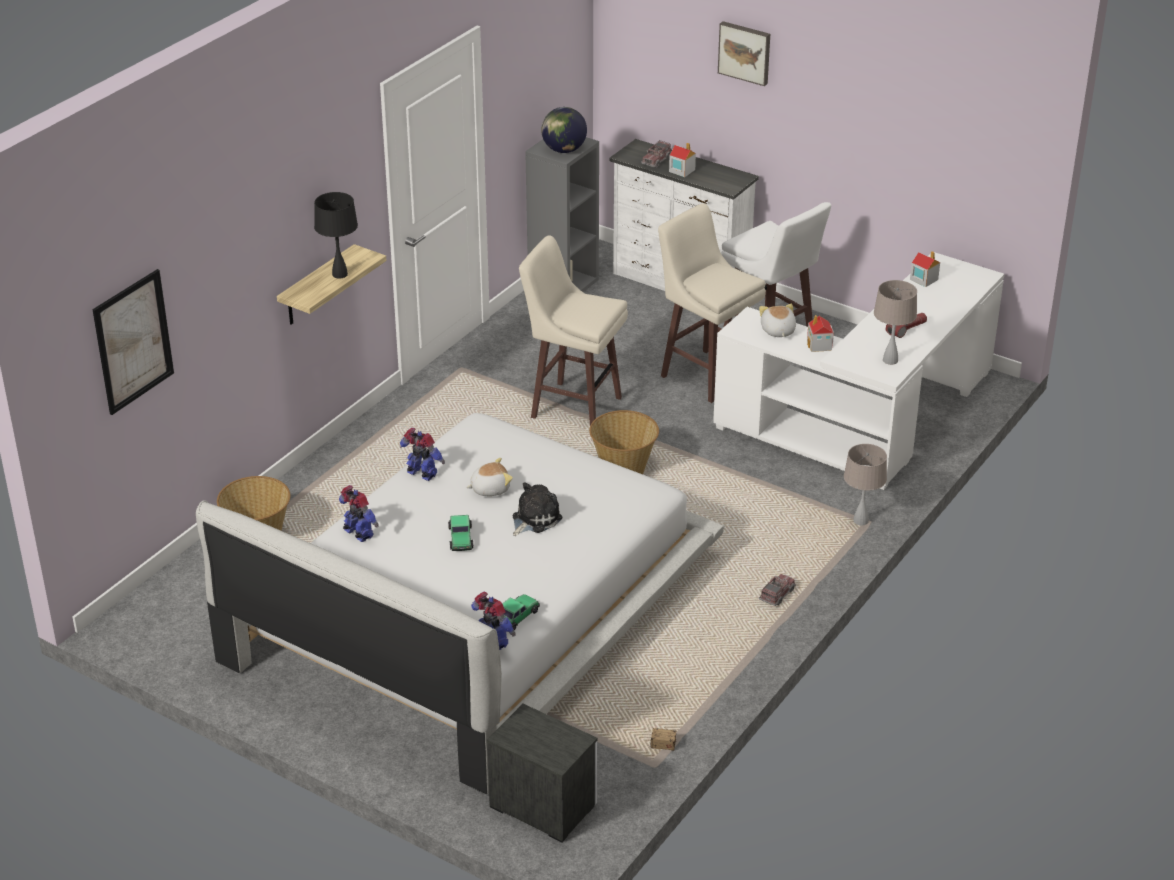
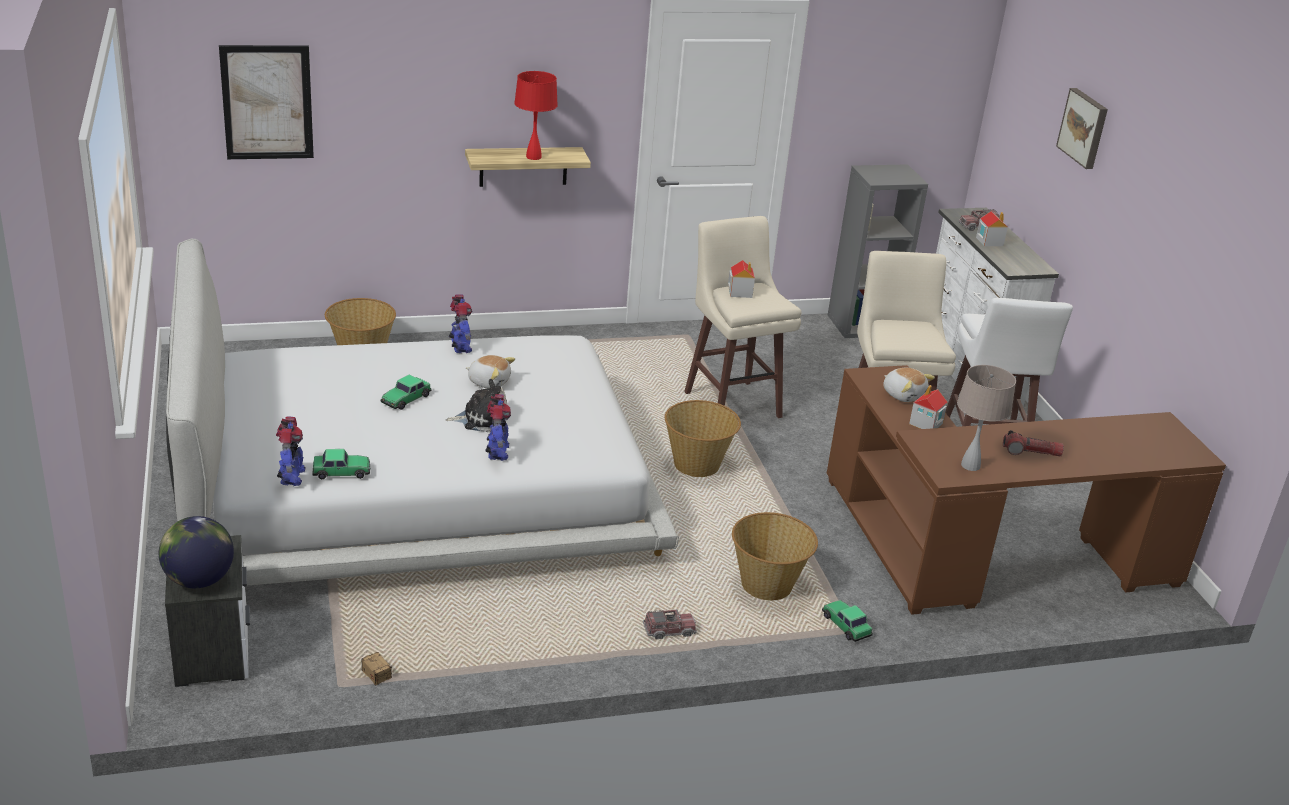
camera: 40 degrees right, 5 degrees down
(339, 274) = (533, 157): black table lamp -> red table lamp
(358, 534) = (345, 356): toy robot -> toy robot (497, 452)
(563, 150) = (885, 177): globe -> globe (198, 580)
(777, 331) = (903, 394): plush toy -> plush toy turned 105 degrees clockwise
(785, 526) = (767, 585): none -> basket
(861, 521) = (846, 625): beige table lamp -> toy car
(869, 422) = (986, 555): white desk -> brown desk
(923, 279) = (1121, 426): toy house -> toy house (740, 292)

